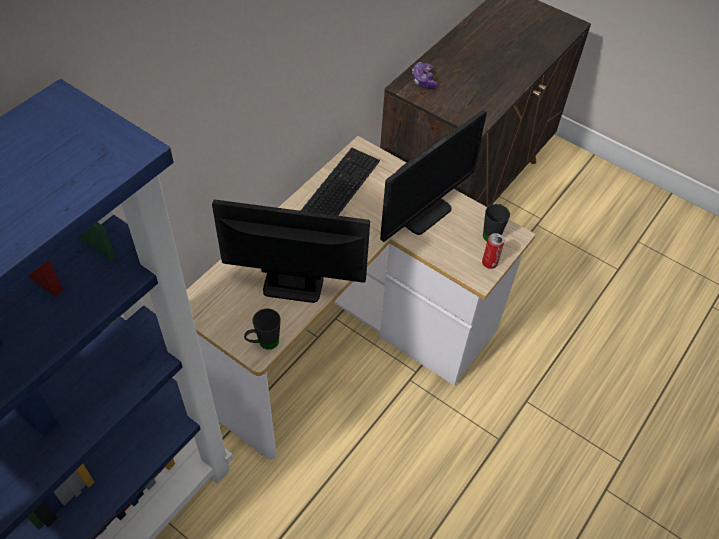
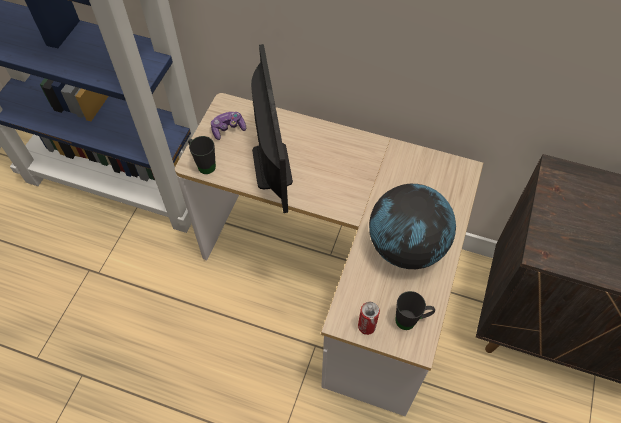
camera: 75 degrees right, 5 degrees up
(340, 185) = (406, 166): keyboard -> none
(423, 80) = (579, 185): game controller -> game controller (228, 129)
(423, 213) = (406, 247): monitor -> globe

